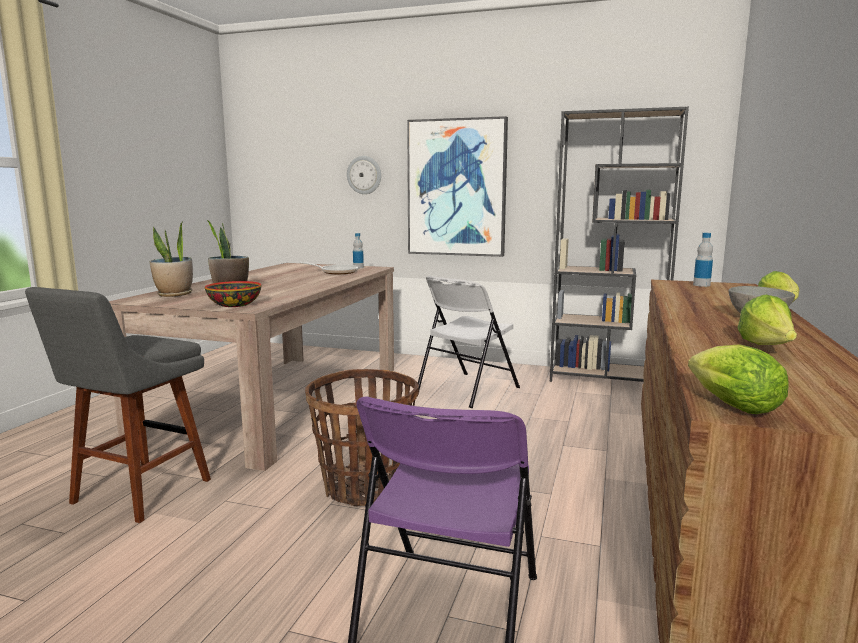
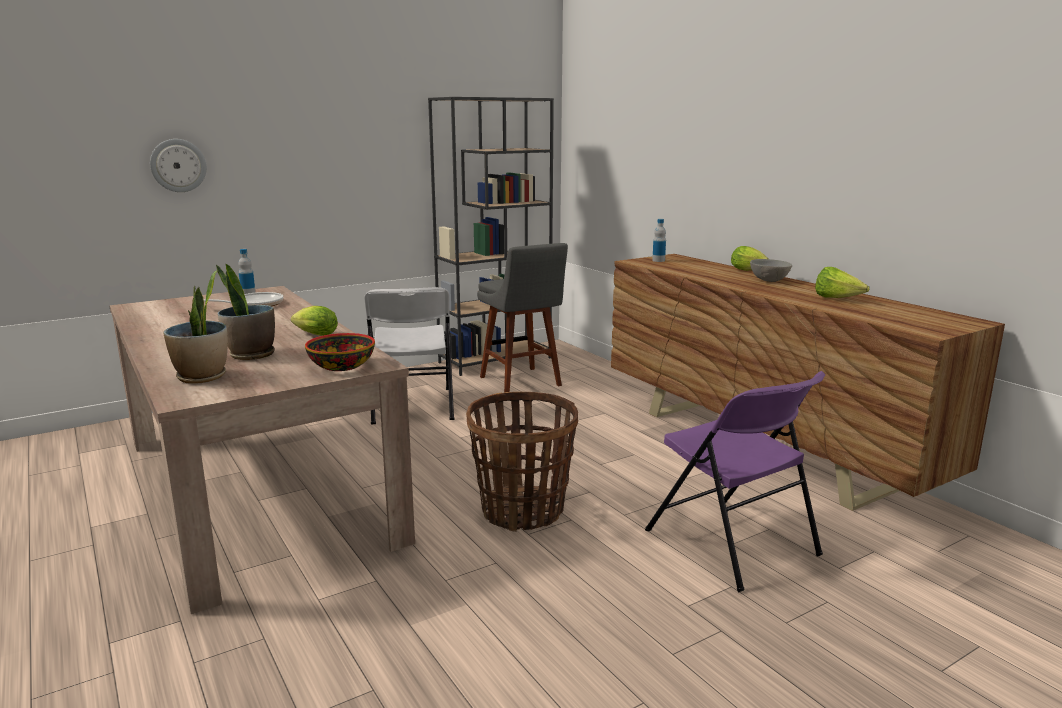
camera: 50 degrees left, 5 degrees up
(136, 494) = (348, 626): grey stool -> grey stool (522, 382)
(457, 188) = (312, 178): picture -> none
(728, 405) = (925, 331): lettuce -> lettuce (314, 335)

